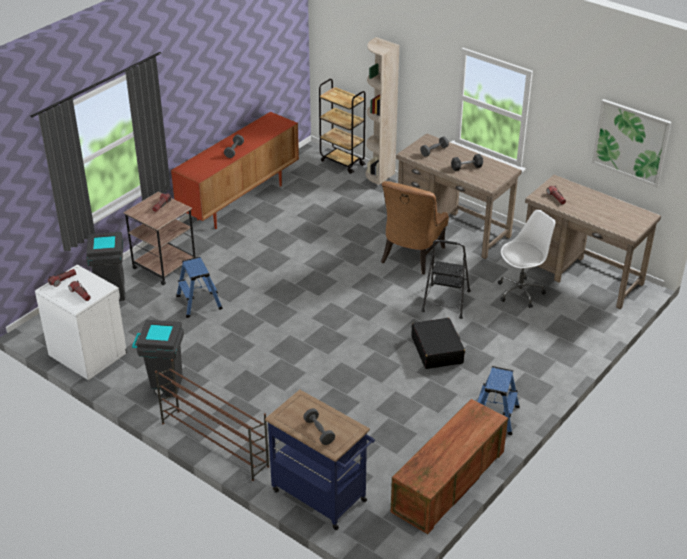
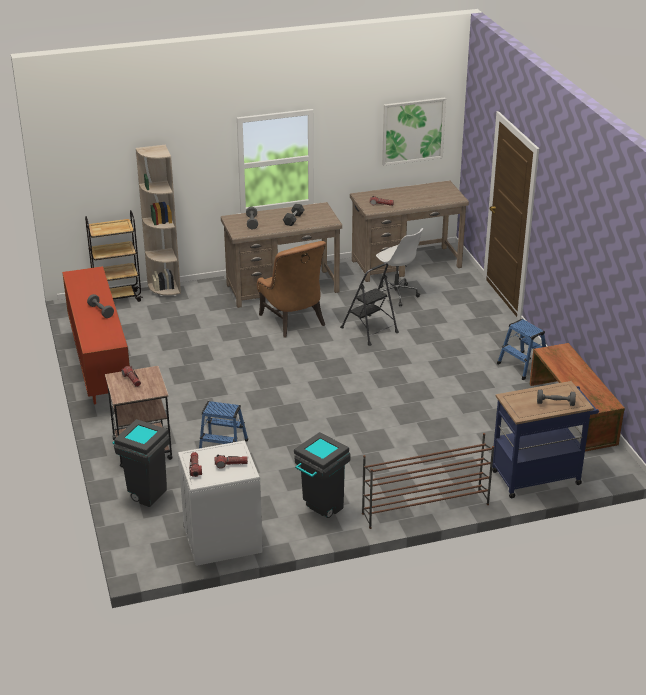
camera: 55 degrees left, 5 degrees down
(437, 350) = (423, 358): black suitcase -> none
(521, 292) = (397, 295): white office chair -> white office chair turned 135 degrees clockwise

